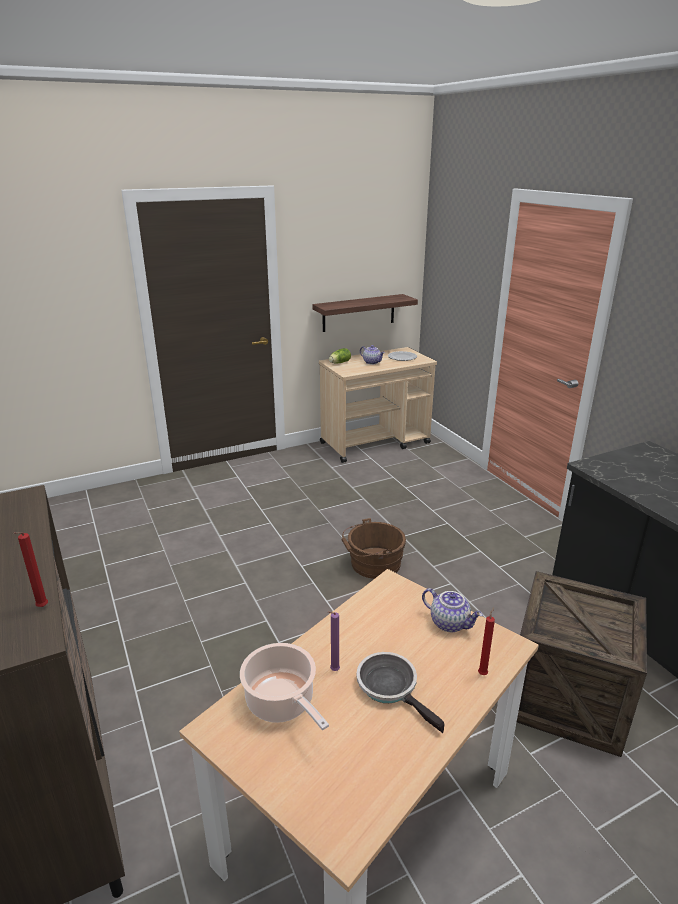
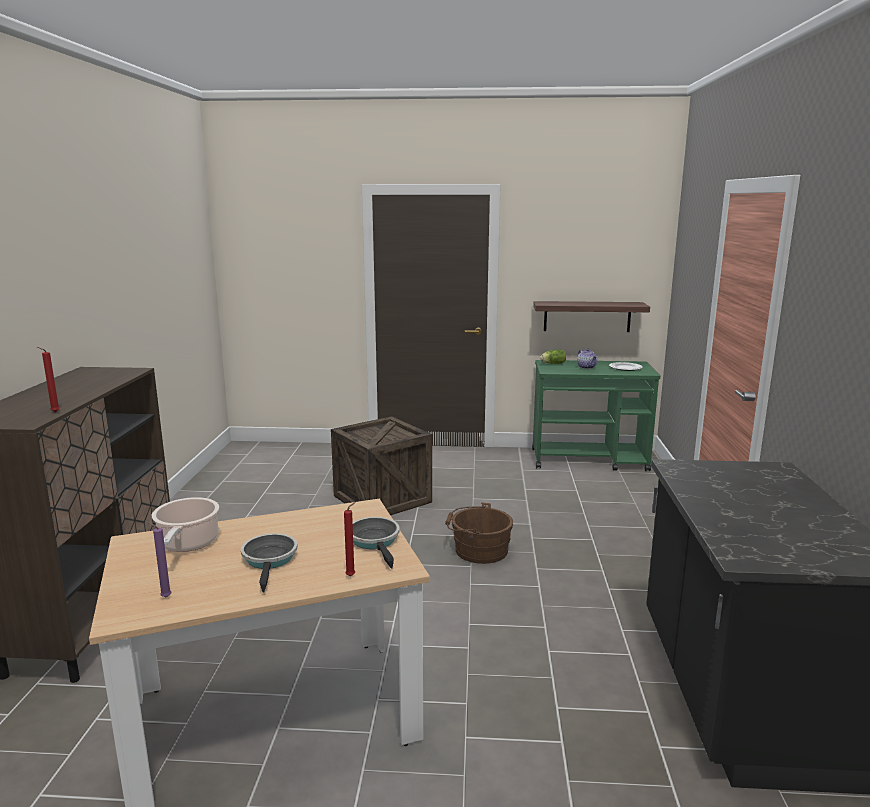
camera: 30 degrees right, 10 degrees down
(333, 671) = (245, 539): purple candle -> purple candle (164, 597)
(375, 443) = (589, 460): beige cart -> green cart
(450, 623) = (375, 541): teapot -> frying pan
(566, 696) = (557, 711): crate -> crate (382, 499)

